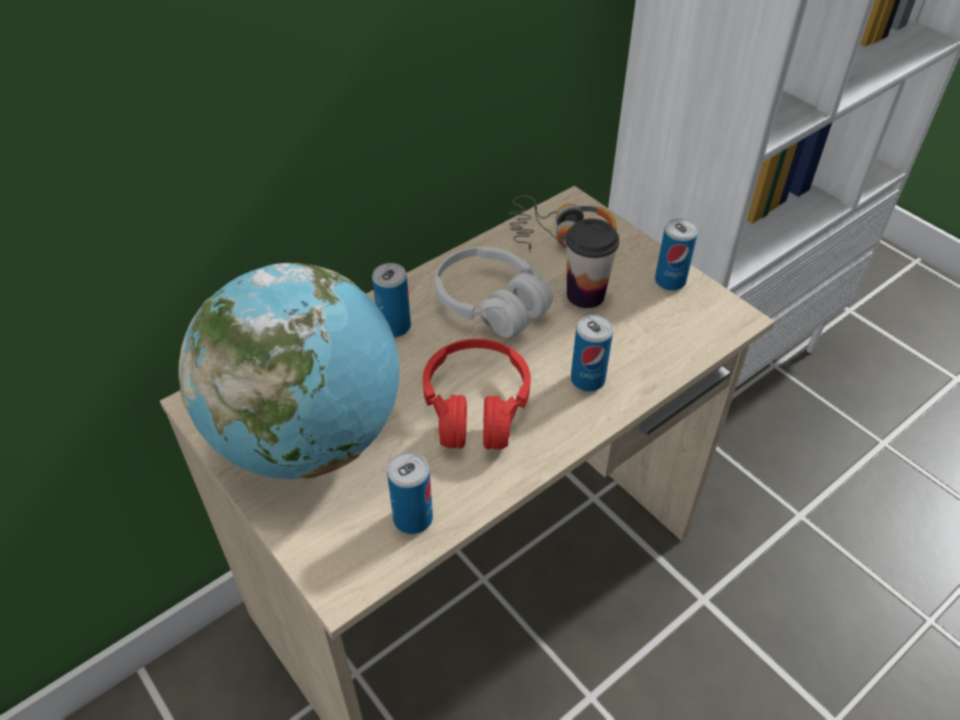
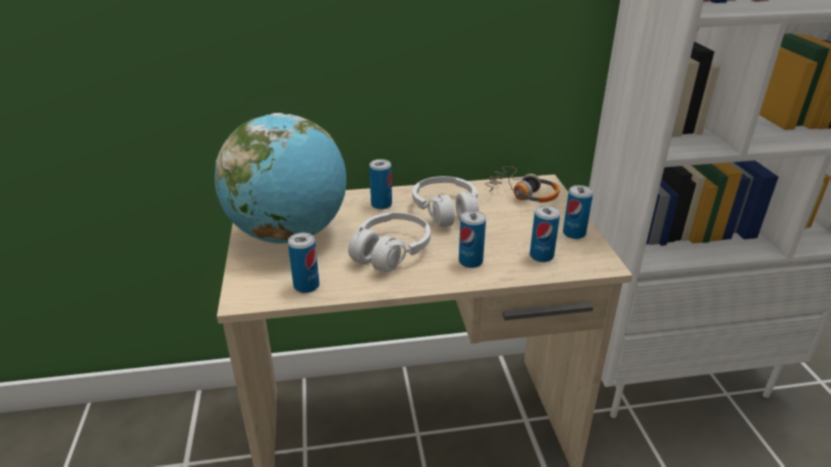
camera: 30 degrees right, 15 degrees down
(476, 407) = (390, 252): red headphones -> white headphones
(585, 295) = (509, 224): cup -> none
(661, 334) = (541, 256): none -> can

